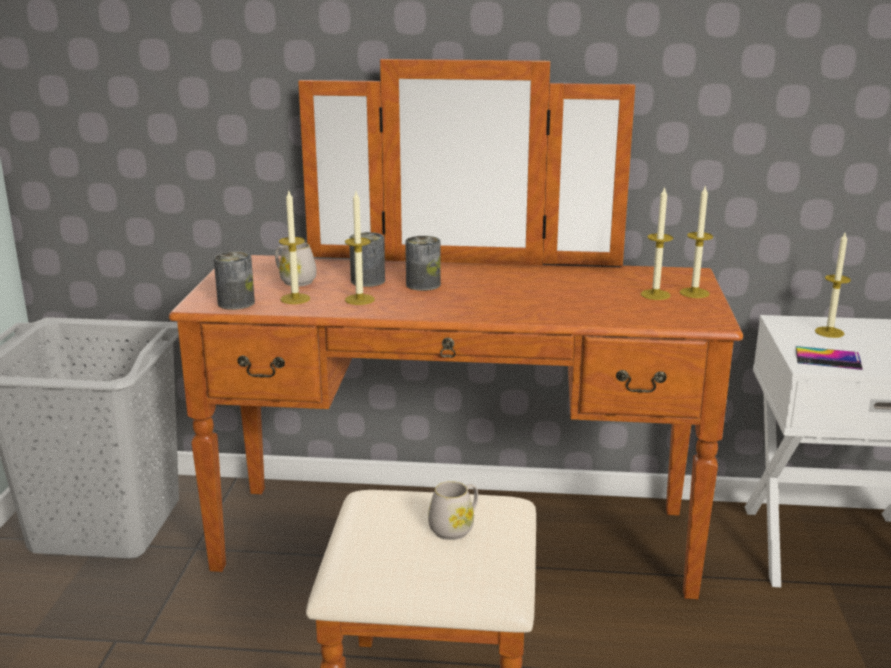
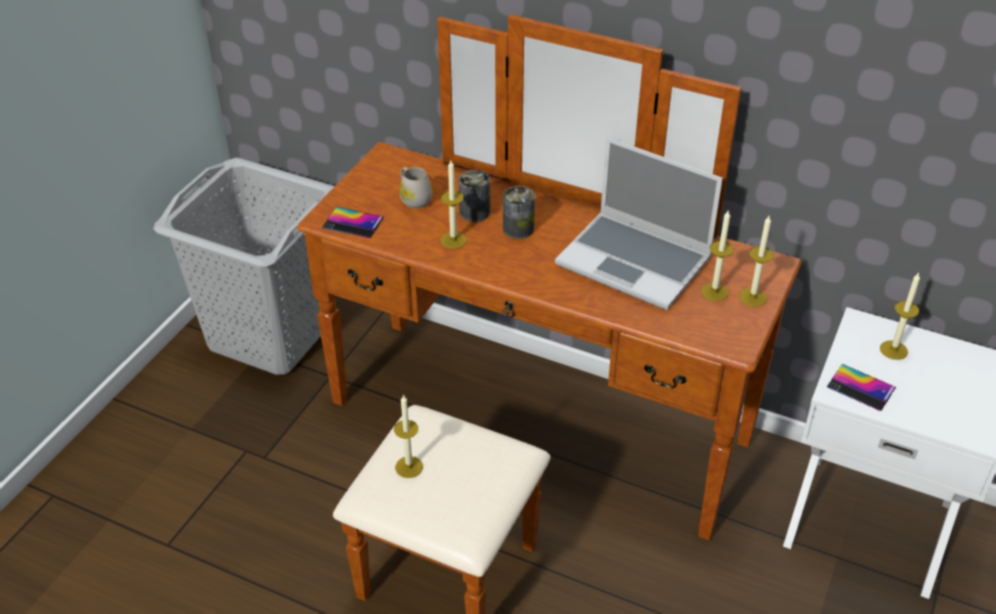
camera: 20 degrees right, 20 degrees up
(236, 303) = (353, 223): can -> phone
(295, 299) = (402, 227): candle -> candle (409, 467)
(455, 528) = (464, 472): white mug -> none
(561, 288) = (636, 262): none -> laptop

